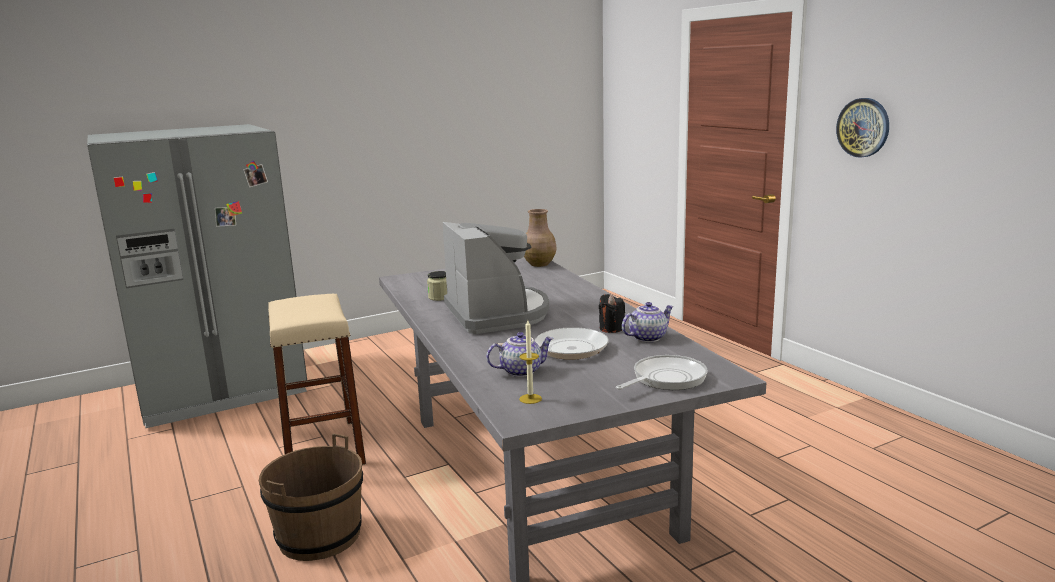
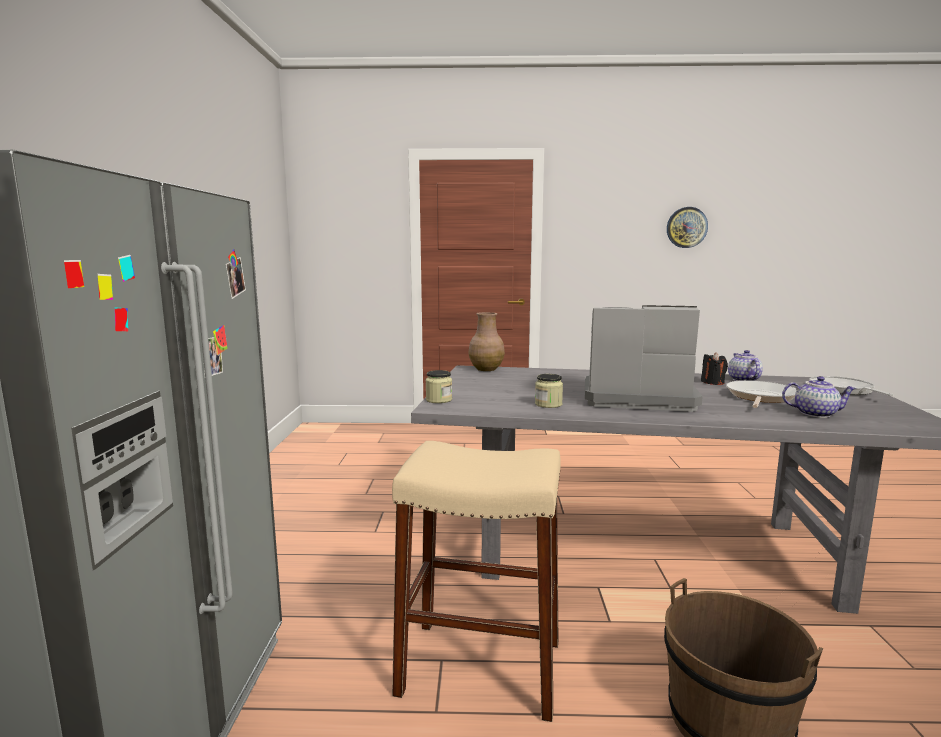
camera: 60 degrees left, 5 degrees down
(417, 275) = (439, 400): none -> jar
(521, 371) = (815, 414): teapot -> teapot turned 90 degrees clockwise
(530, 399) = (890, 421): candle -> none
(863, 127) = (599, 242): wall clock -> wall clock (686, 227)

